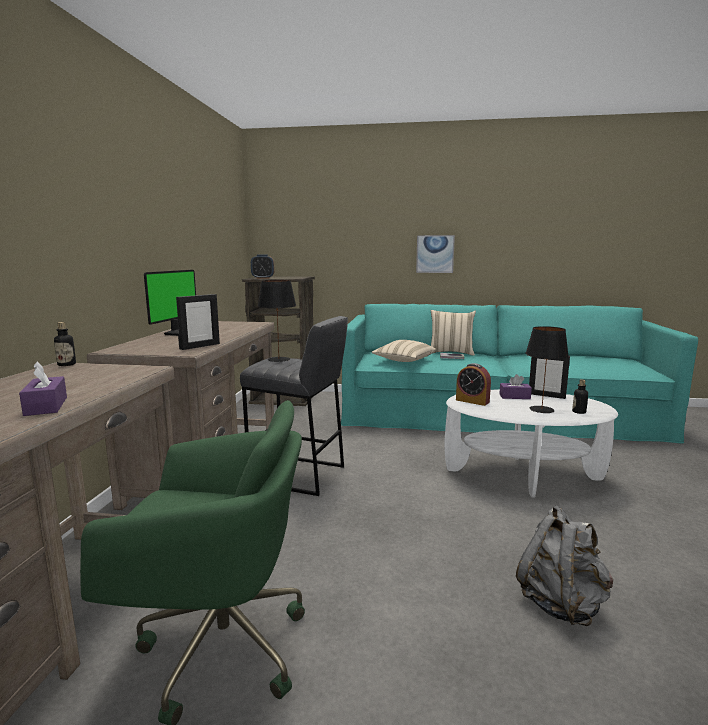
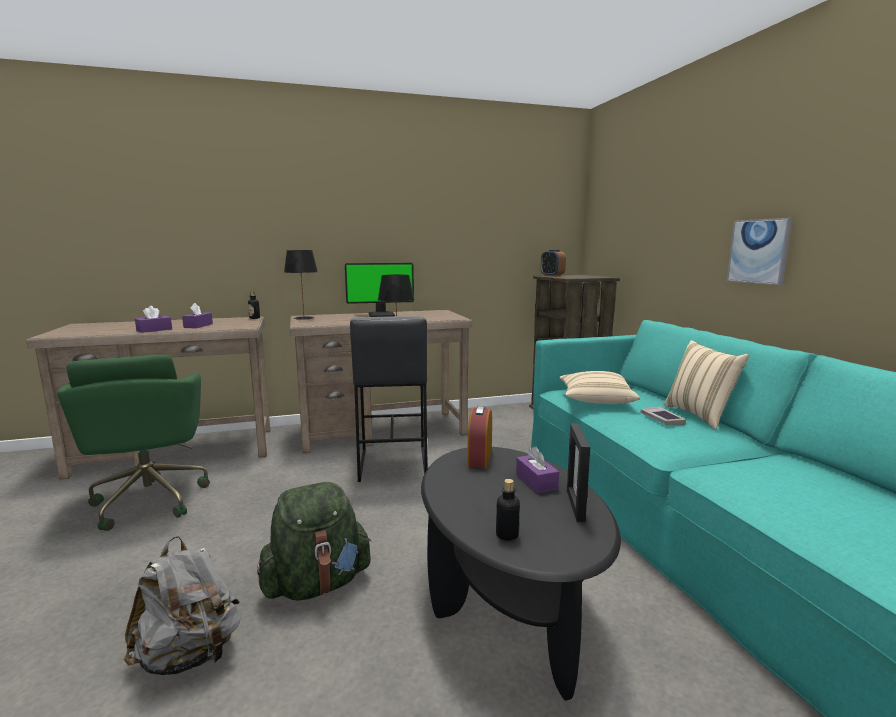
camera: 65 degrees right, 0 degrees up
(68, 386) = (198, 325): none -> purple tissue box
(200, 346) = (329, 323): picture frame -> none
(482, 535) = (317, 584): none -> green backpack
(523, 475) = (508, 602): white coffee table -> black coffee table
(542, 409) = (488, 504): black table lamp -> black table lamp (303, 318)

